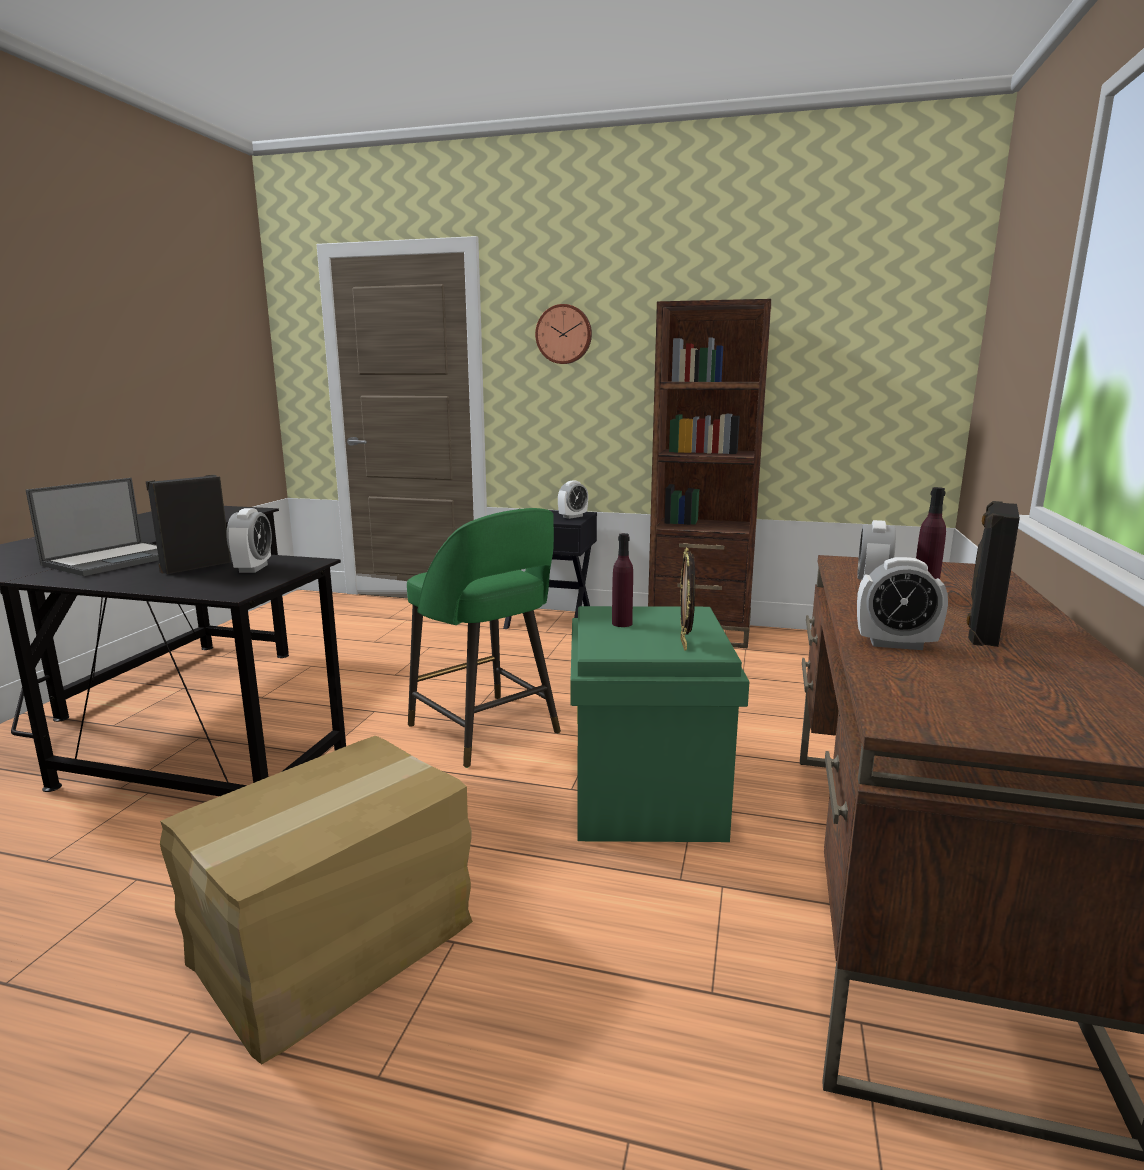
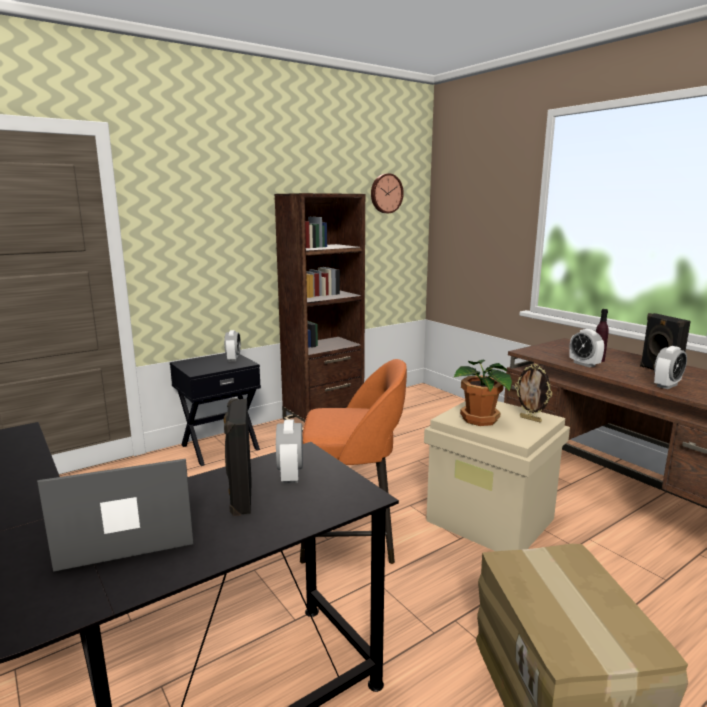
camera: 50 degrees left, 0 degrees up
(116, 559) = (126, 531): laptop -> laptop turned 90 degrees counterclockwise
(253, 568) = (290, 475): alarm clock -> alarm clock turned 135 degrees counterclockwise
(486, 731) = (352, 536): green stool -> orange stool
(564, 334) = (197, 212): wall clock -> wall clock (385, 193)
(622, 623) = (480, 420): purple bottle -> potted plant
(647, 796) = (491, 520): green storage box -> beige storage box

